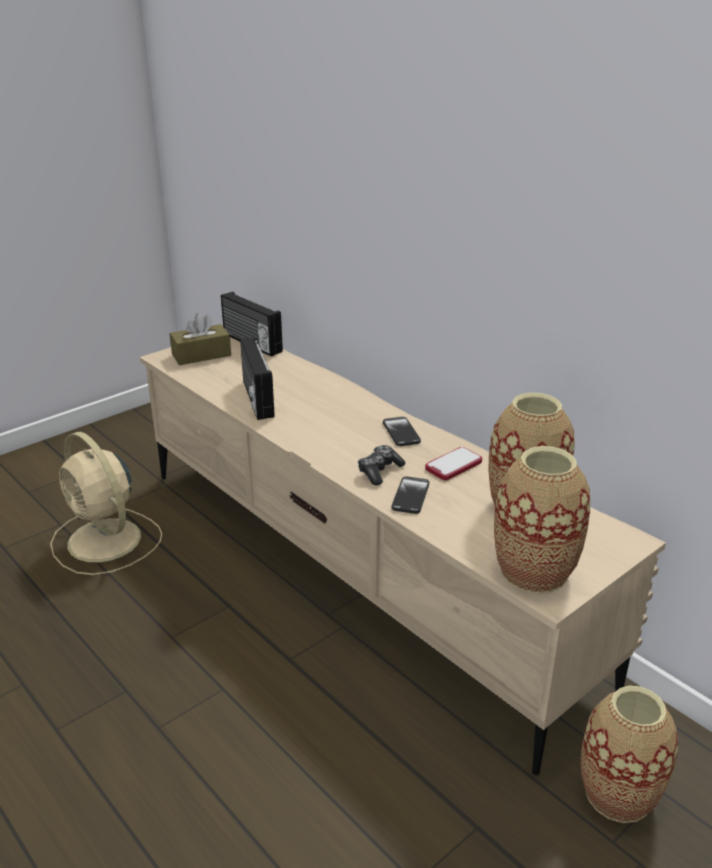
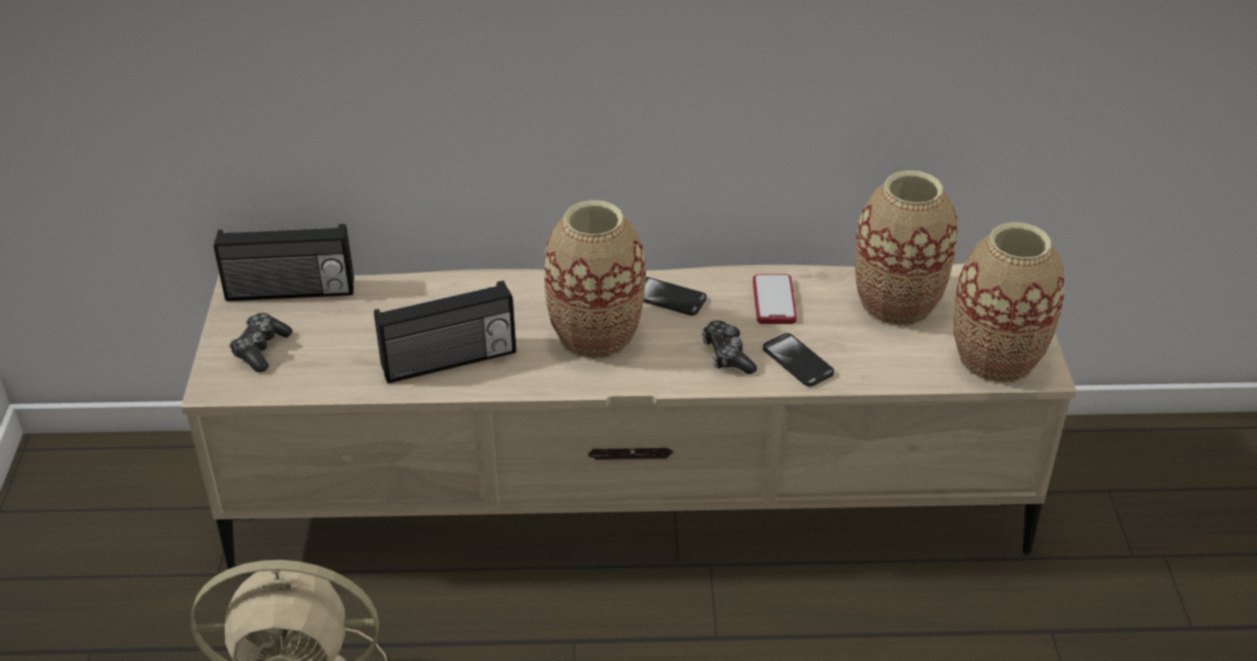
camera: 50 degrees left, 10 degrees up
(201, 355) = (261, 349): brown tissue box -> game controller
(256, 398) = (449, 362): radio -> radio turned 45 degrees counterclockwise
(618, 795) = (1091, 518): vase -> vase (596, 335)

